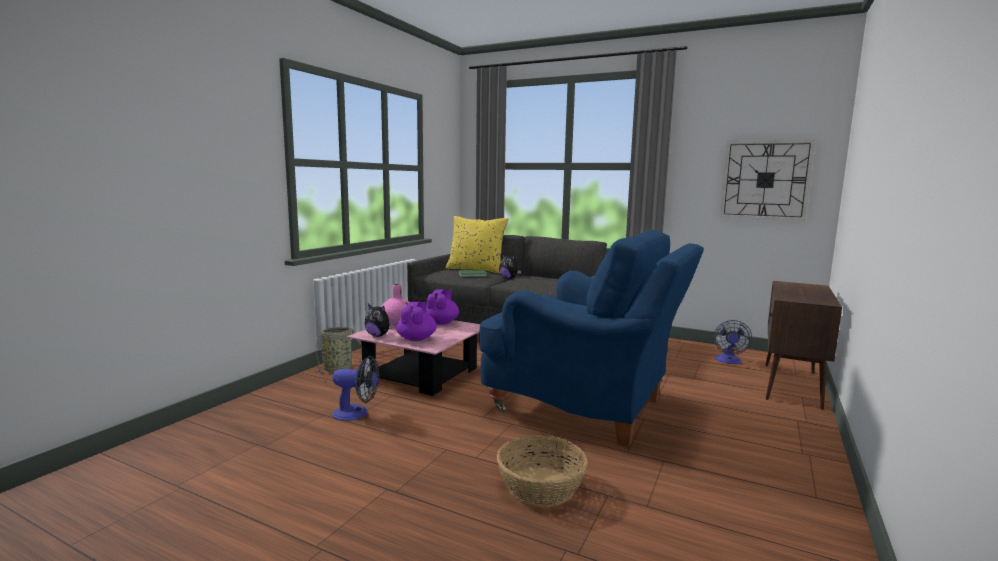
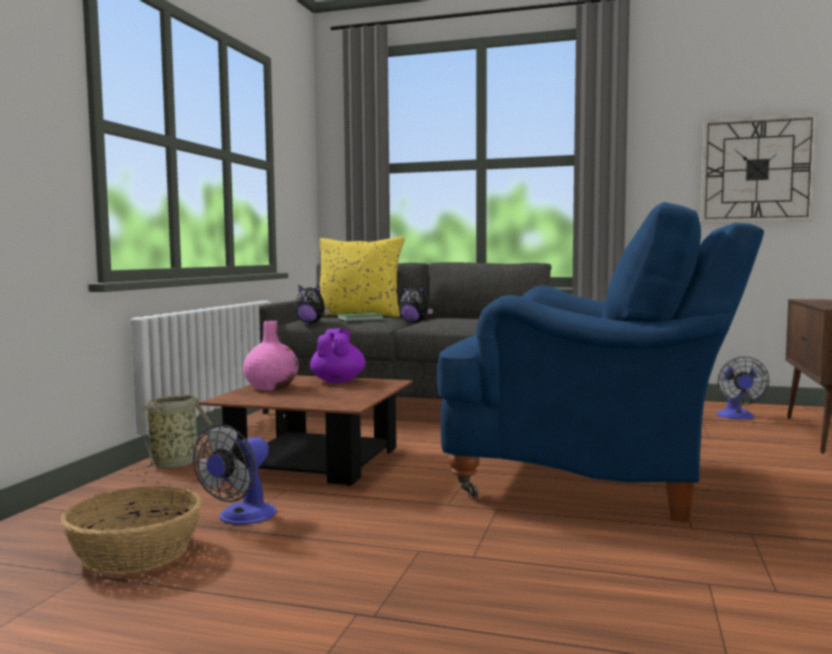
camera: 10 degrees left, 5 degrees down
(356, 413) = (241, 518): fan -> fan turned 120 degrees clockwise
(378, 335) = (251, 399): plush toy -> plush toy (311, 322)
(416, 339) = (316, 399): purple teapot -> none
(421, 374) = (315, 461): pink coffee table -> brown coffee table
(540, 486) = (600, 583): basket -> basket (135, 552)

